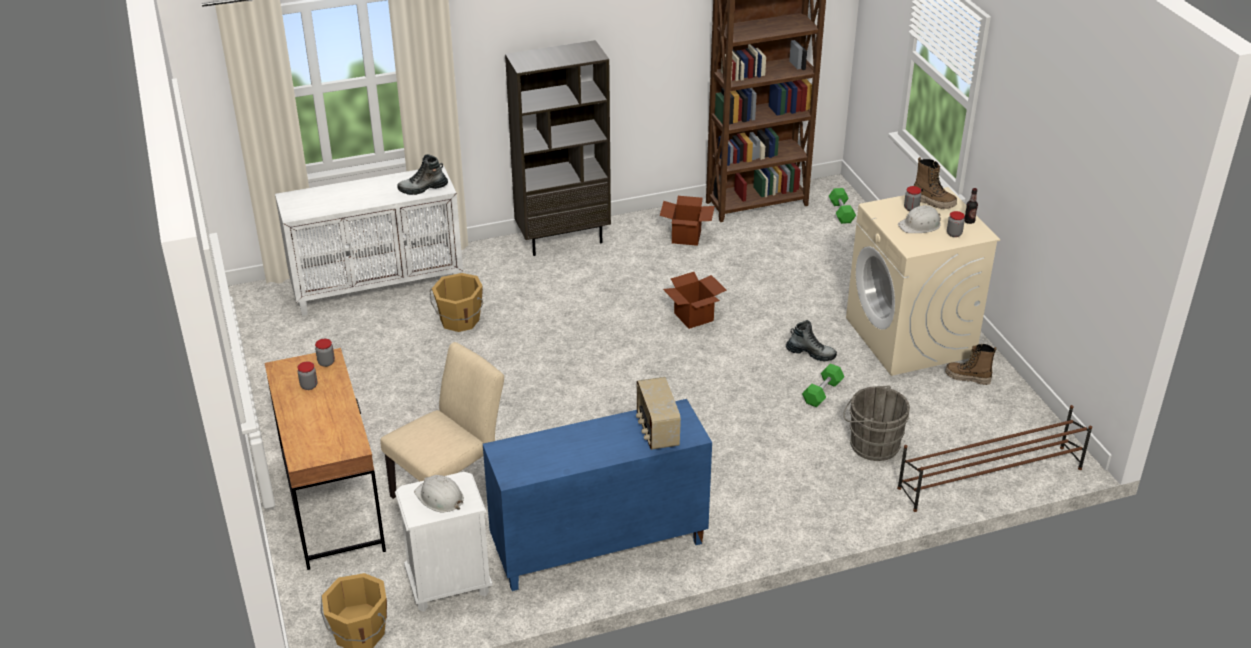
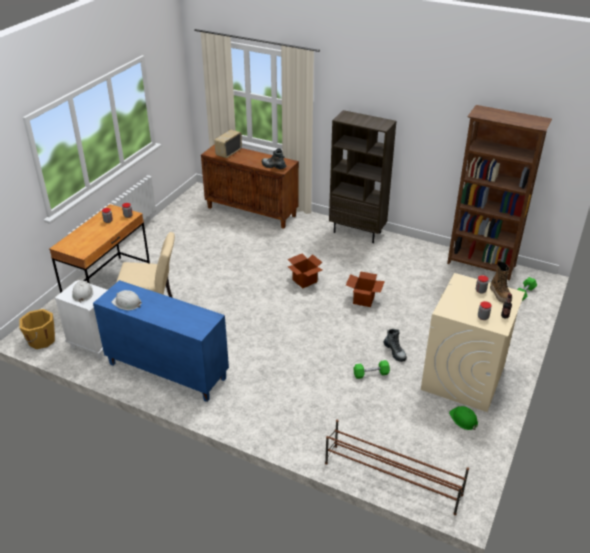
camera: 45 degrees right, 0 degrees up
(378, 286) = (252, 211): white cabinet -> brown cabinet
(459, 320) = (261, 243): orange bucket -> none
(656, 431) = (188, 320): radio -> radio (228, 153)
(686, 236) = (418, 261): cardboard box -> cardboard box (304, 281)
(871, 444) = (356, 415): grey bucket -> none
(920, 225) = (470, 302): white hard hat -> white hard hat (127, 303)
(967, 378) = (463, 419): boot -> green hard hat

